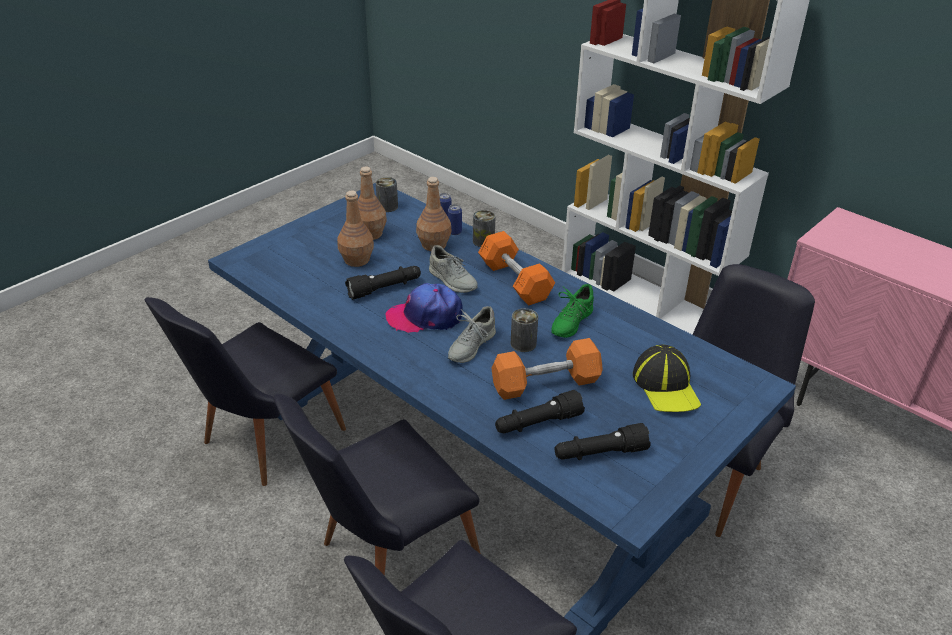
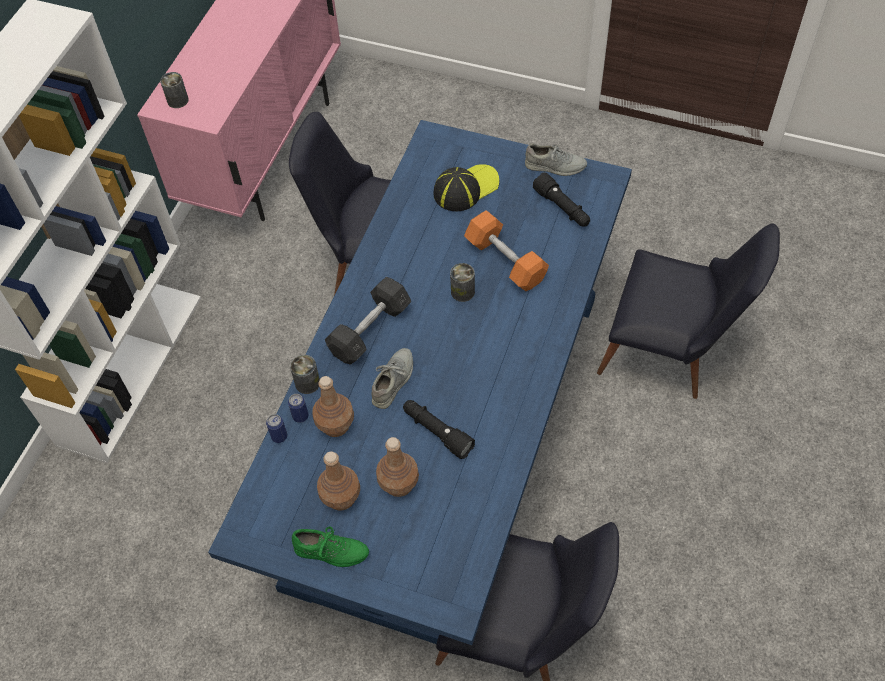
camera: 110 degrees left, 20 degrees up
(385, 555) = (586, 454): black chair -> none
(387, 206) = (272, 509): can -> can (177, 100)
(425, 316) = (463, 378): cap -> none
(471, 346) = (486, 327): grey shoe -> grey shoe (555, 166)
(515, 281) = (370, 330): orange dumbbell -> grey dumbbell
(537, 423) = (554, 251): black flashlight -> none
(571, 322) = (413, 268): green shoe -> green shoe (331, 552)

